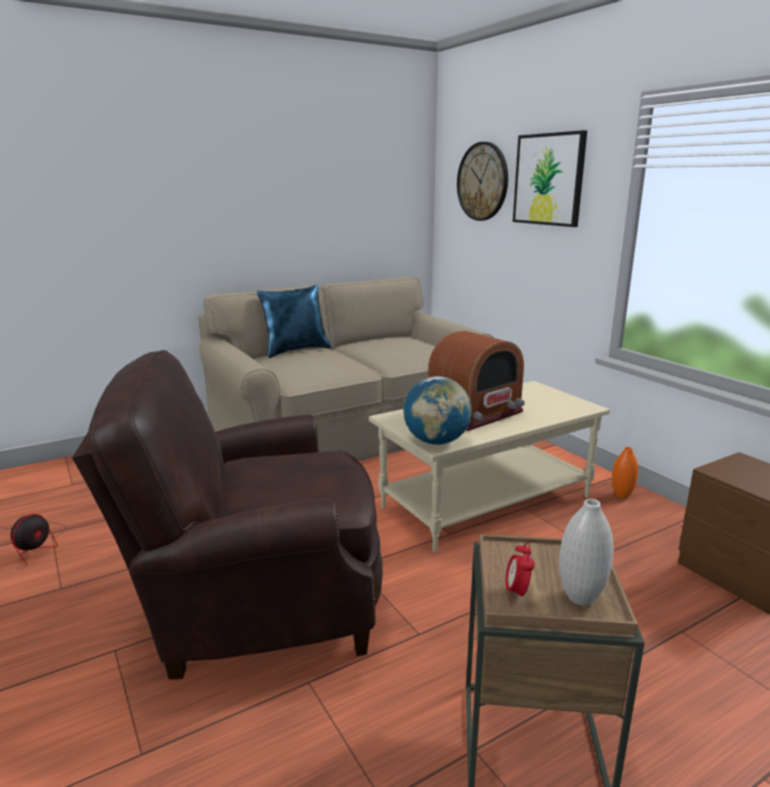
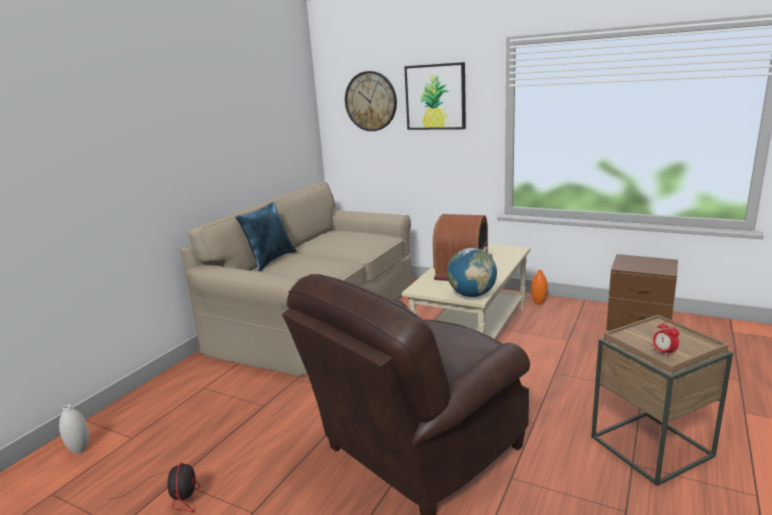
camera: 30 degrees left, 0 degrees up
(580, 598) = (689, 343): white vase -> white vase (80, 450)

